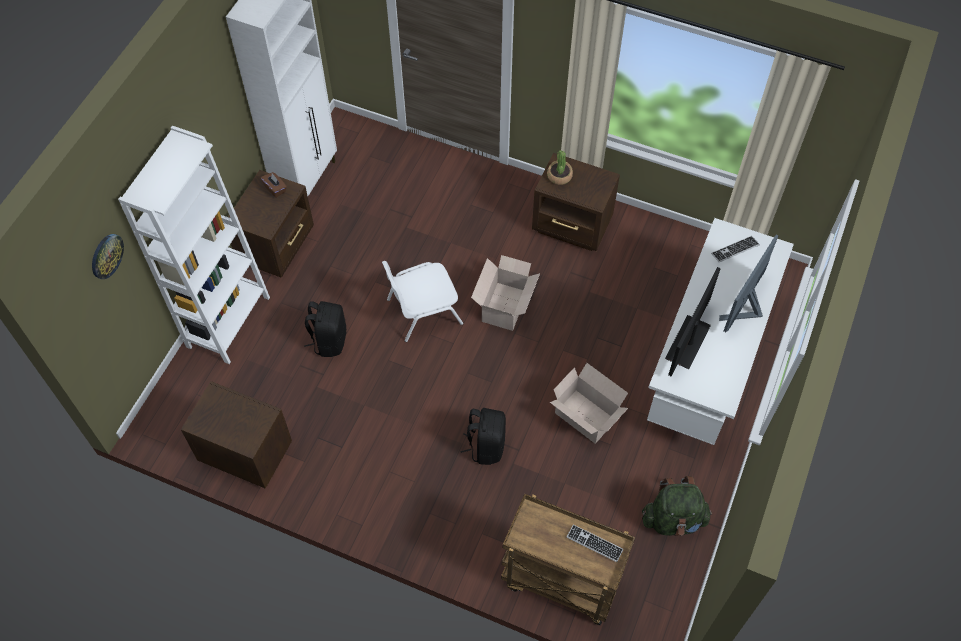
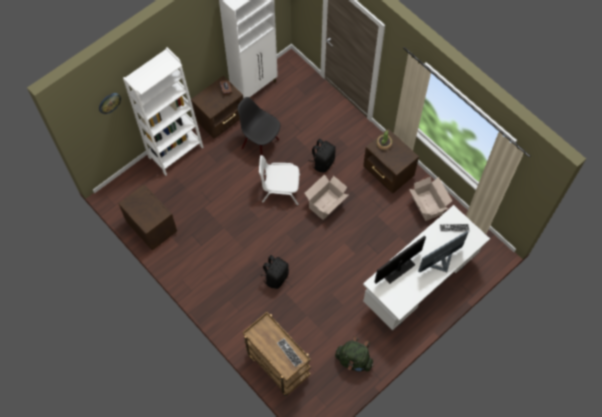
camera: 25 degrees right, 5 degrees up
(329, 340) = (222, 184): black backpack -> black backpack (323, 162)
(358, 257) = (260, 143): none -> black chair
(586, 418) = (337, 285): cardboard box -> cardboard box (427, 206)

